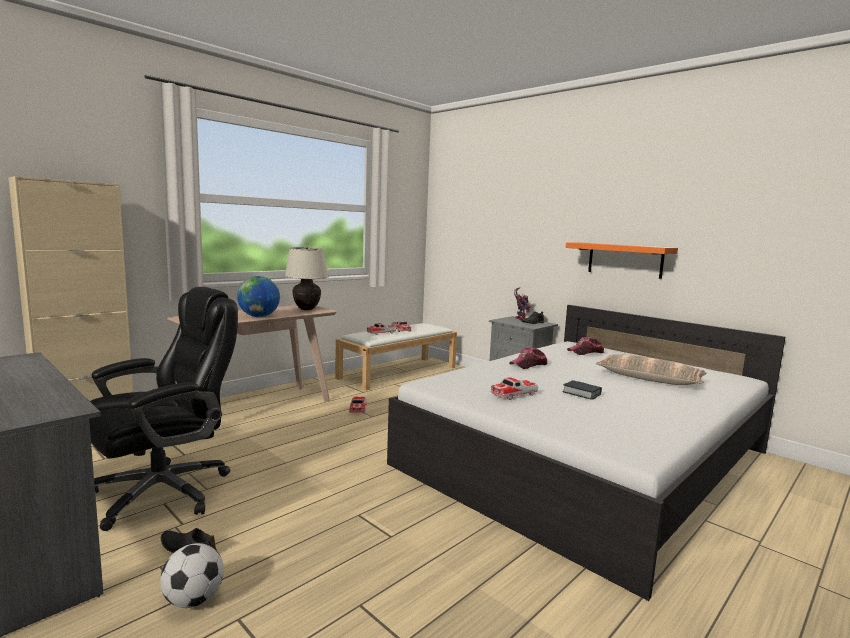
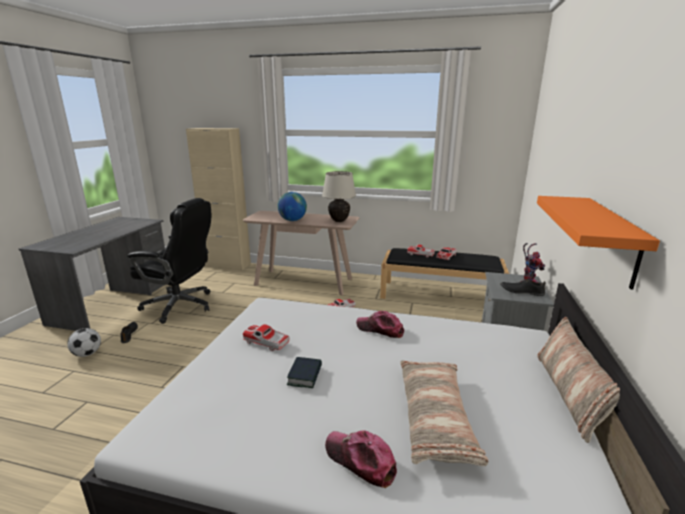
camera: 60 degrees right, 10 degrees up
(398, 372) = (441, 295): white bench -> black bench
(585, 352) = (489, 350): cap -> cap (360, 460)
(638, 354) = (569, 393): none -> pillow

